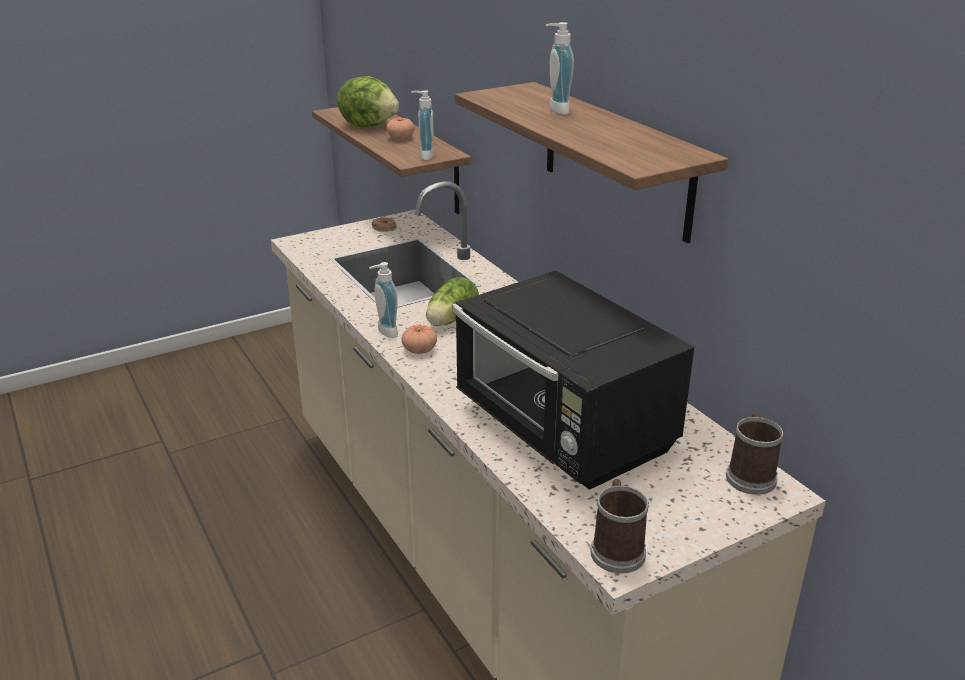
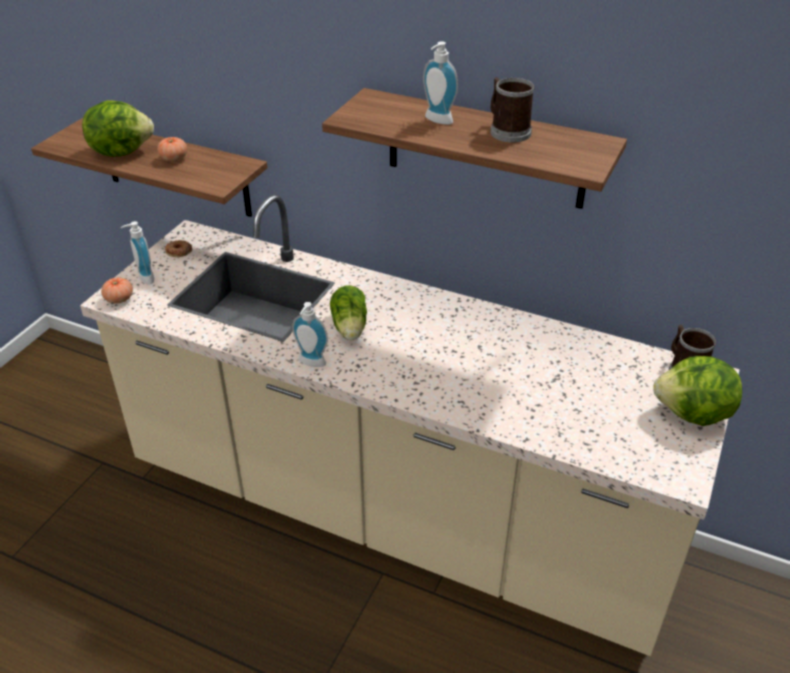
camera: 35 degrees left, 10 degrees up
(419, 350) = (359, 368): tomato -> tomato (119, 299)
(423, 156) = (224, 174): soap dispenser -> soap dispenser (143, 278)
(563, 430) = (541, 392): black microwave -> none
(616, 549) = (672, 470): mug -> mug (507, 131)
(708, 515) = (693, 414): none -> lettuce

